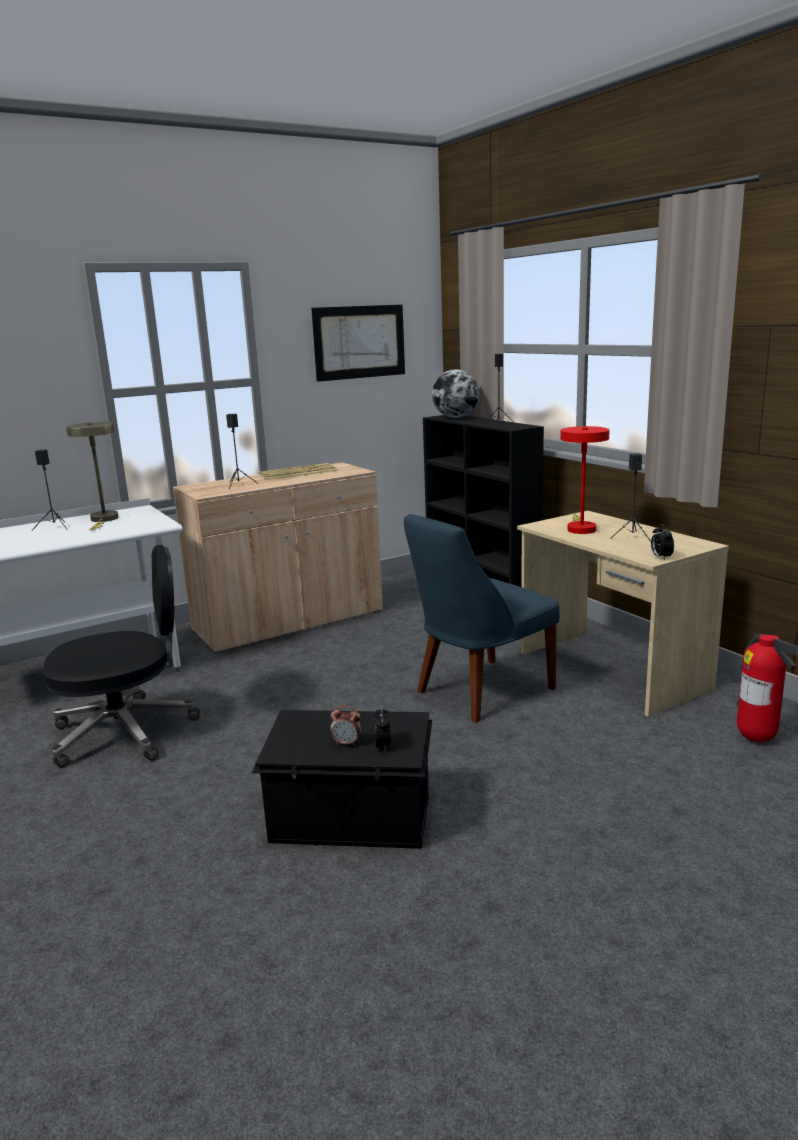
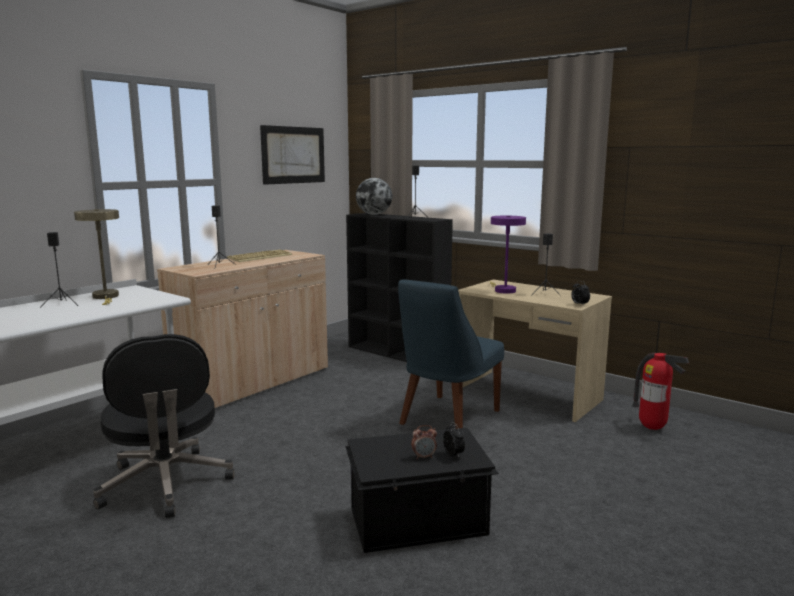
camera: 20 degrees left, 5 degrees down
(127, 731) = (166, 484): black office chair -> black office chair turned 105 degrees clockwise
(580, 528) = (503, 290): red table lamp -> purple table lamp

